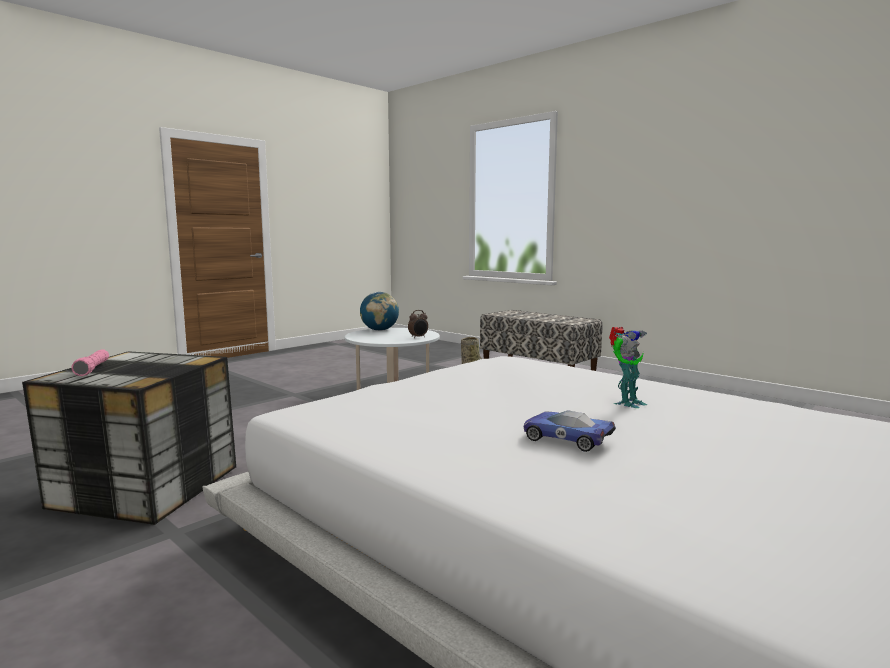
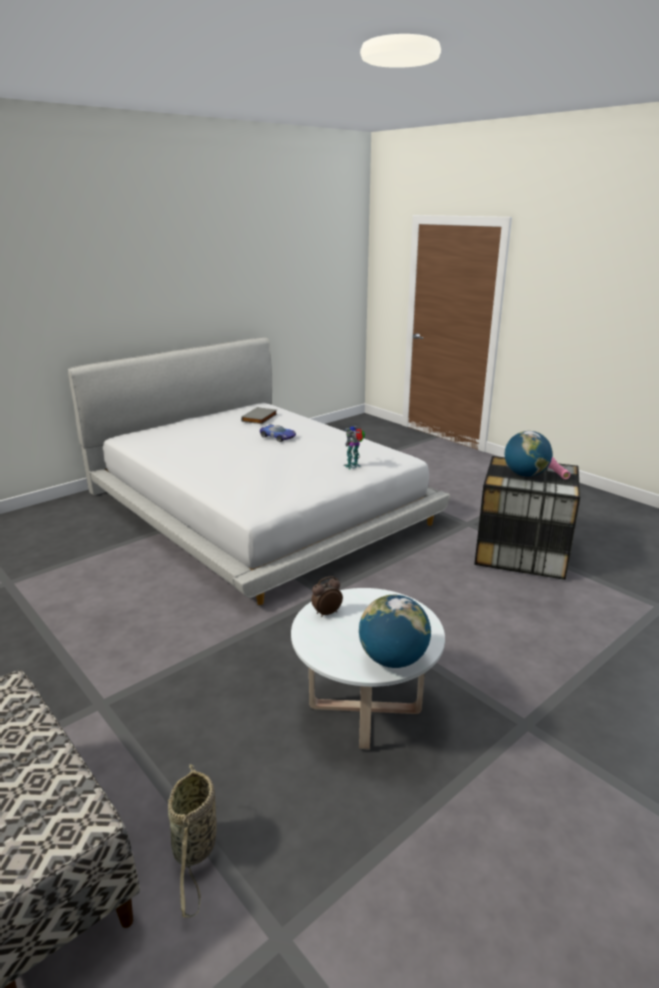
camera: 175 degrees left, 15 degrees up
(146, 366) = (525, 474): none -> globe
(626, 403) = (227, 453): toy robot -> toy robot (353, 466)
(701, 505) = (260, 418): none -> grey book

